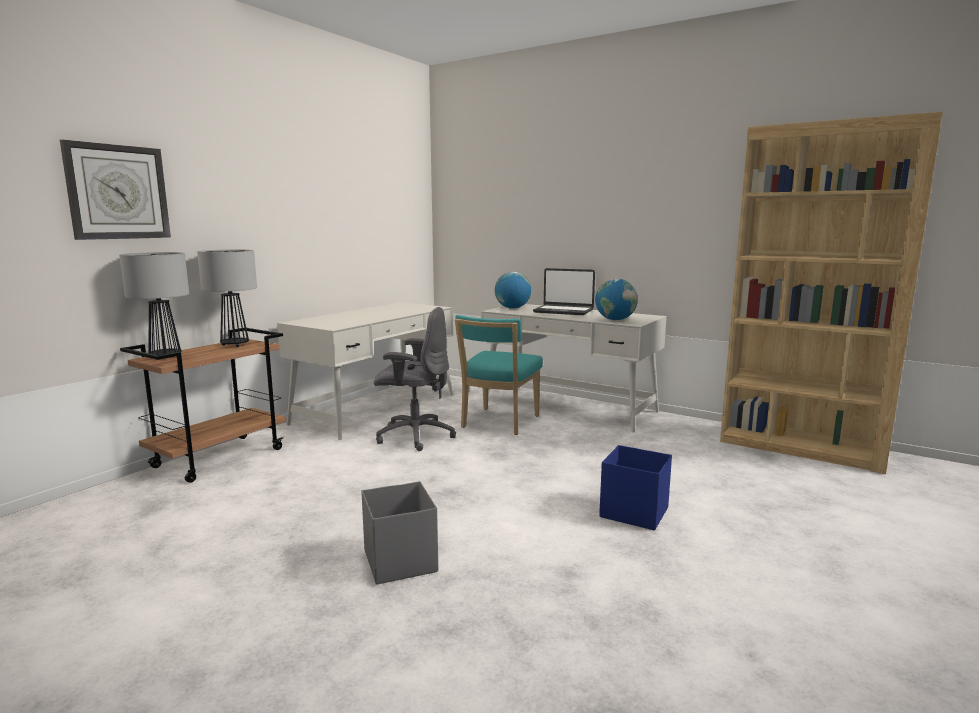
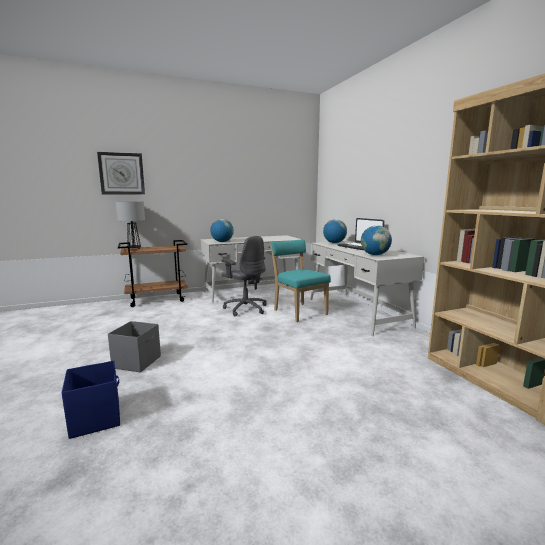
camera: 35 degrees right, 0 degrees up
(234, 345) = (169, 247): table lamp -> none
(339, 323) = (222, 241): none -> globe
(498, 423) = (298, 311): turquoise chair -> turquoise chair turned 90 degrees clockwise
(633, 512) = (281, 380): blue storage box -> blue storage box (96, 418)

